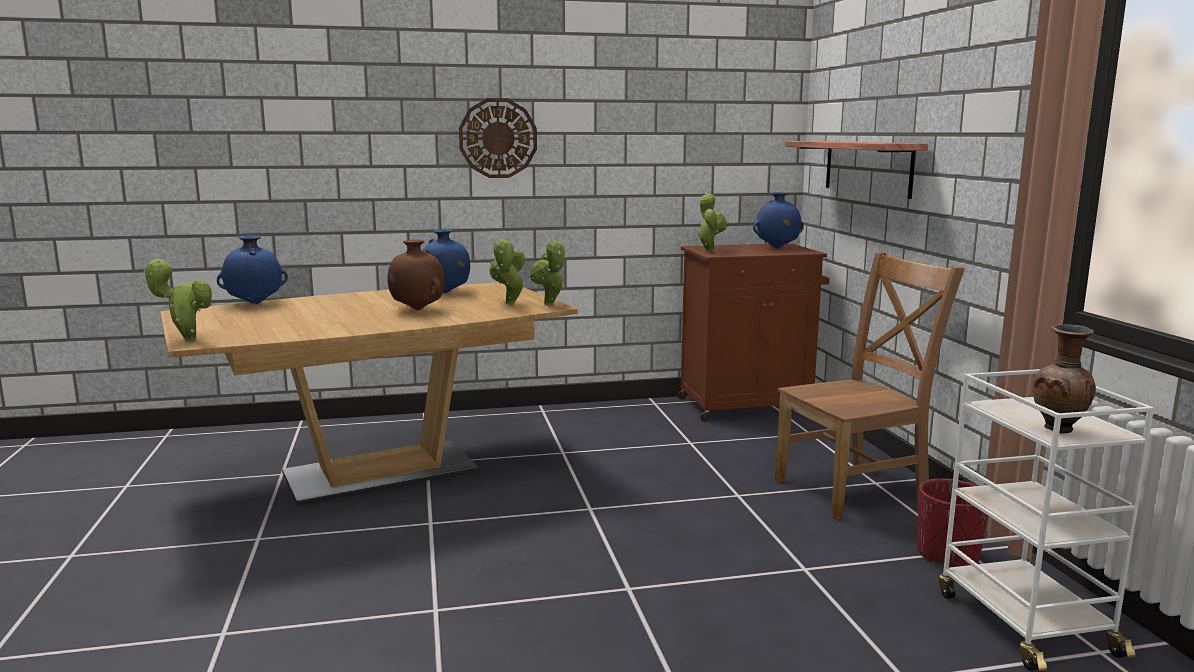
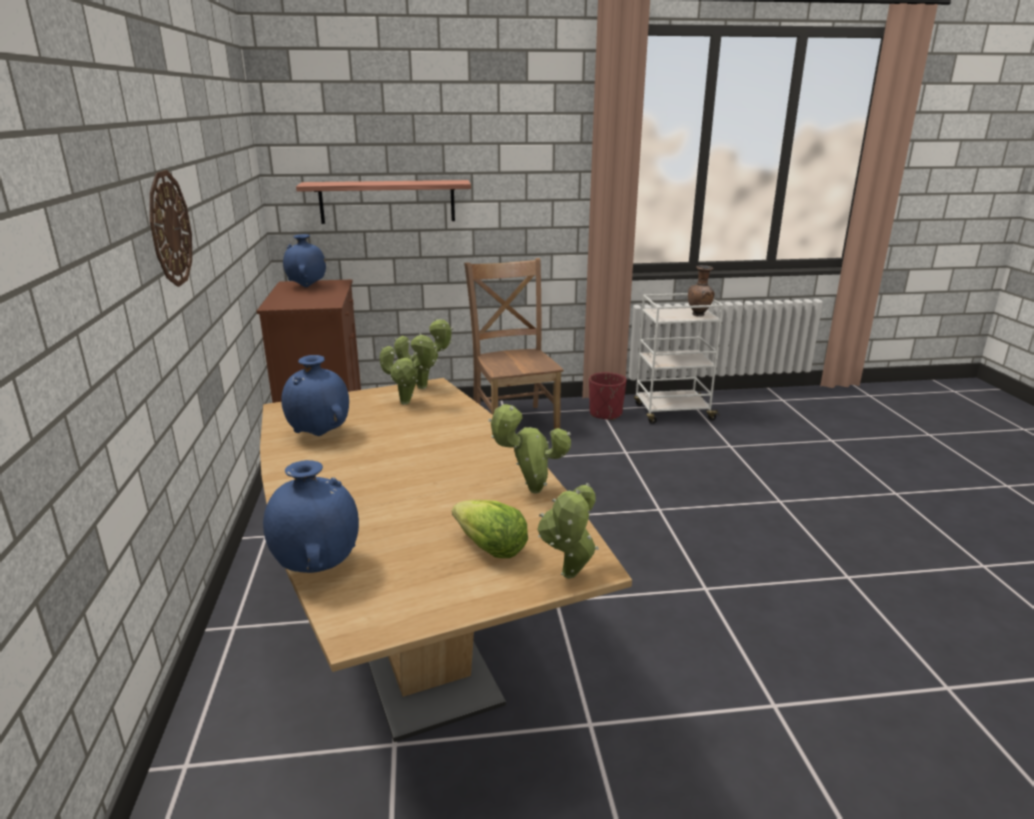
camera: 85 degrees left, 10 degrees up
(241, 326) = (490, 549): none -> lettuce
(417, 310) = (422, 445): brown vase -> none
(709, 250) = (303, 304): potted plant -> potted plant (530, 490)

